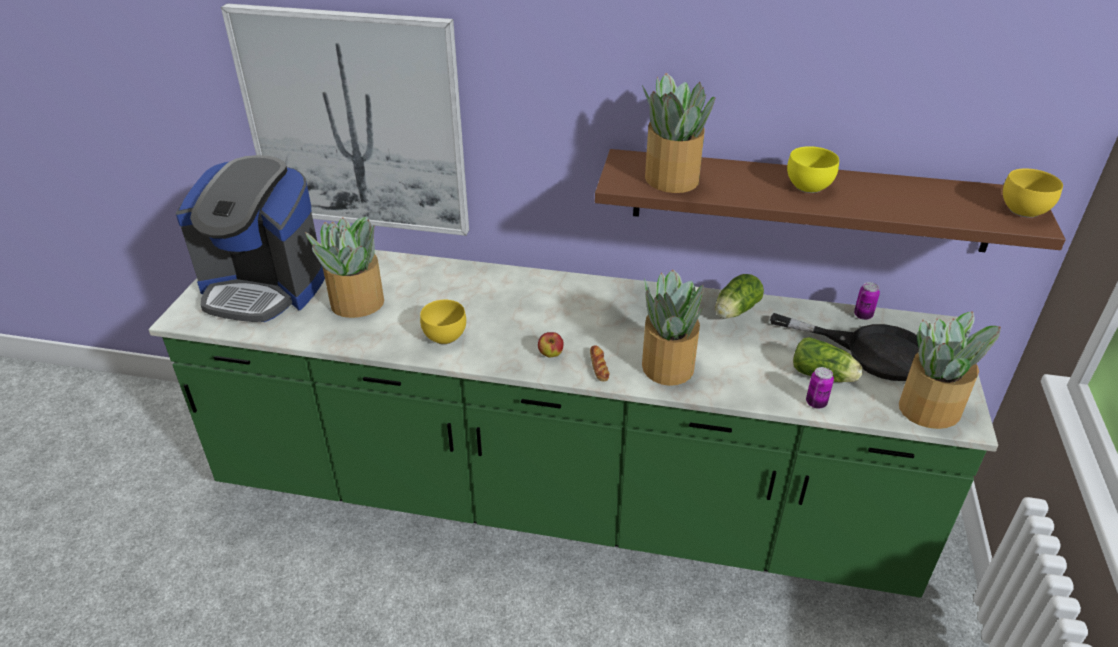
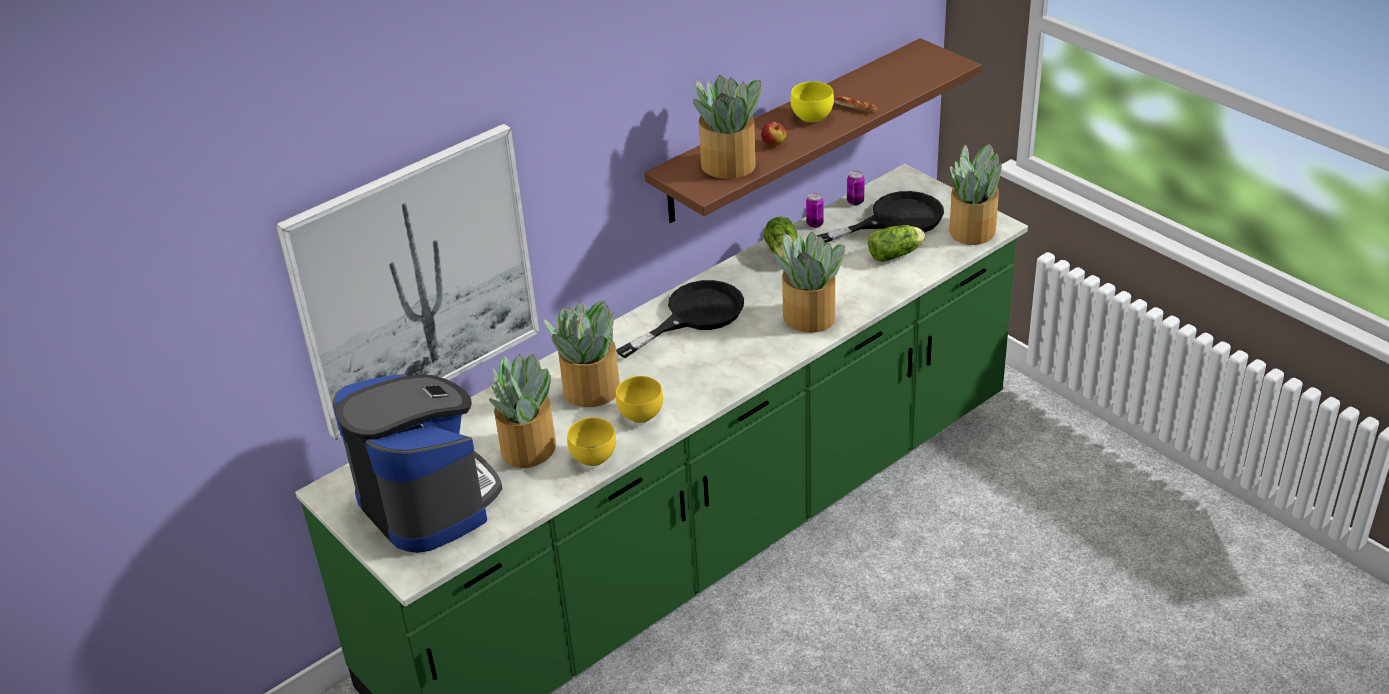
camera: 50 degrees left, 0 degrees up
(263, 288) = (427, 501): coffee machine -> coffee machine turned 90 degrees counterclockwise
(451, 298) = (590, 390): none -> potted plant
(550, 354) = (730, 368): apple -> apple (773, 144)
(597, 304) = (694, 315): none -> black frying pan
(598, 366) = (771, 350): bread -> bread (855, 108)
(816, 403) = (918, 272): can -> can (814, 224)
(1022, 210) = (936, 59): yellow bowl -> yellow bowl (591, 457)

